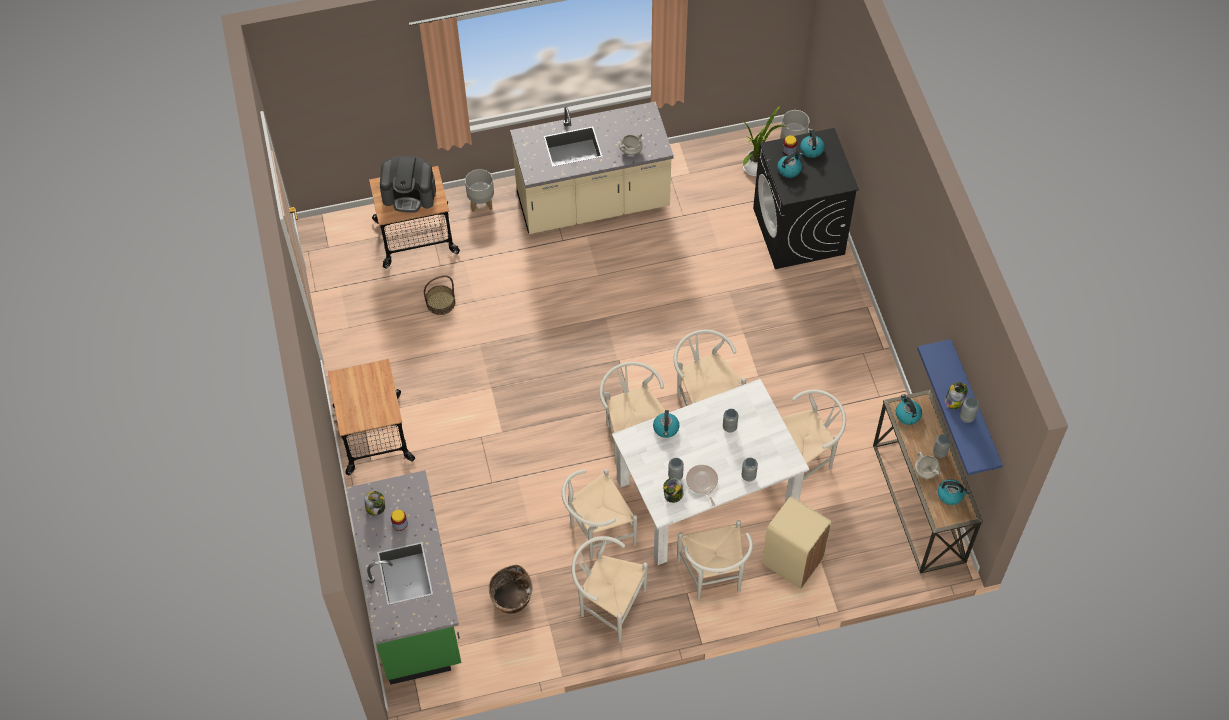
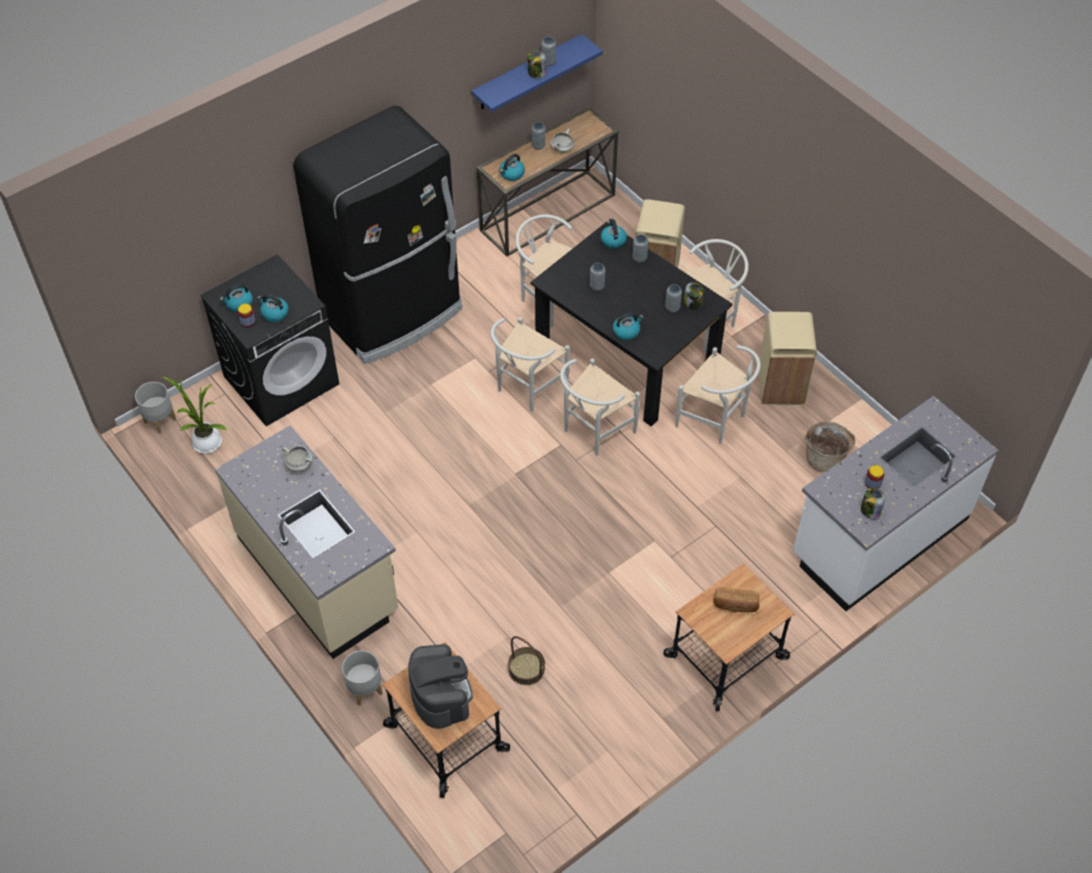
camera: 115 degrees left, 5 degrees down
(370, 399) = (735, 605): none -> bread
(413, 601) = (878, 537): green counter -> white counter
(607, 605) = (780, 387): white chair -> beige trash can
(702, 483) = (667, 287): frying pan -> none
(706, 496) = (628, 354): white dining table -> black dining table
(838, 332) = (394, 314): none -> black fridge
(951, 495) = (575, 130): kettle -> kettle (613, 240)

